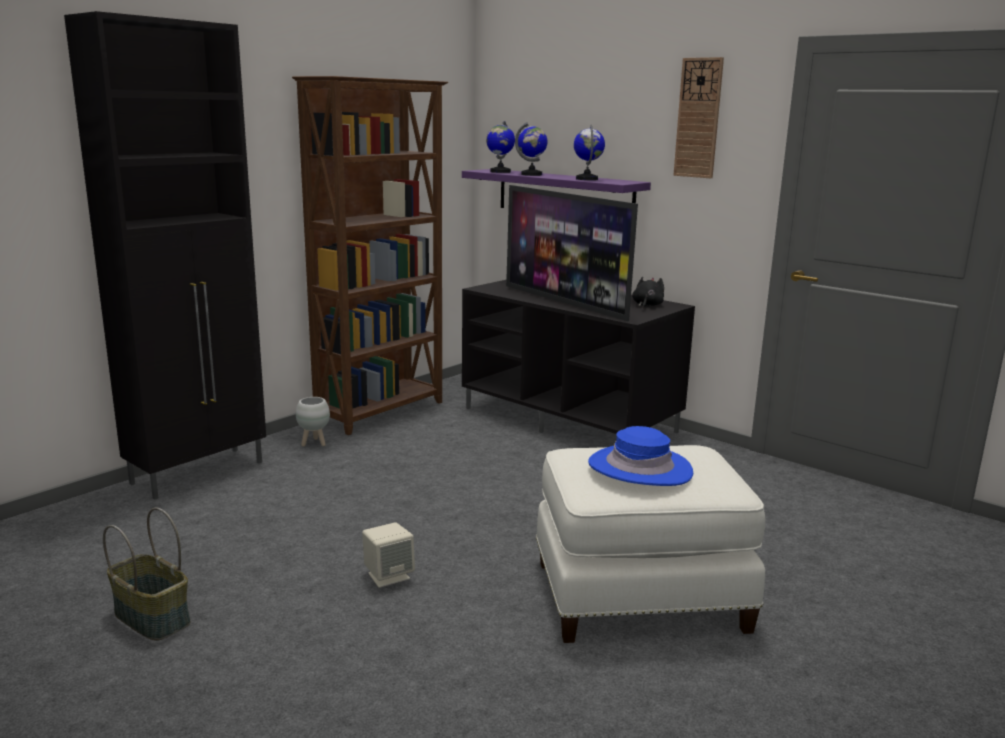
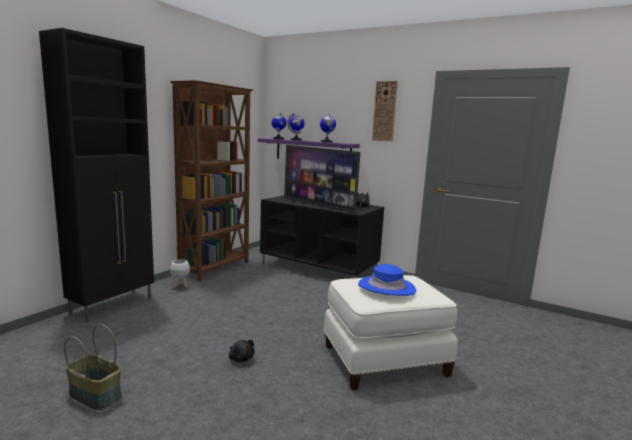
camera: 10 degrees left, 5 degrees down
(388, 576) = (241, 358): beige speaker -> black plush toy

